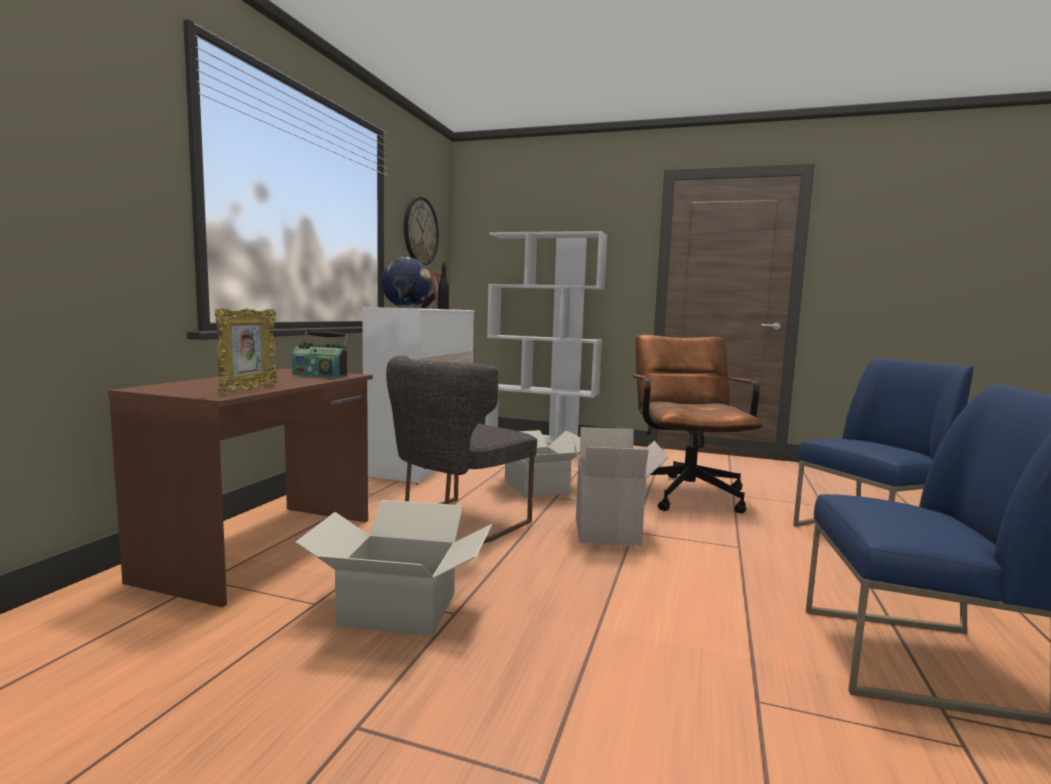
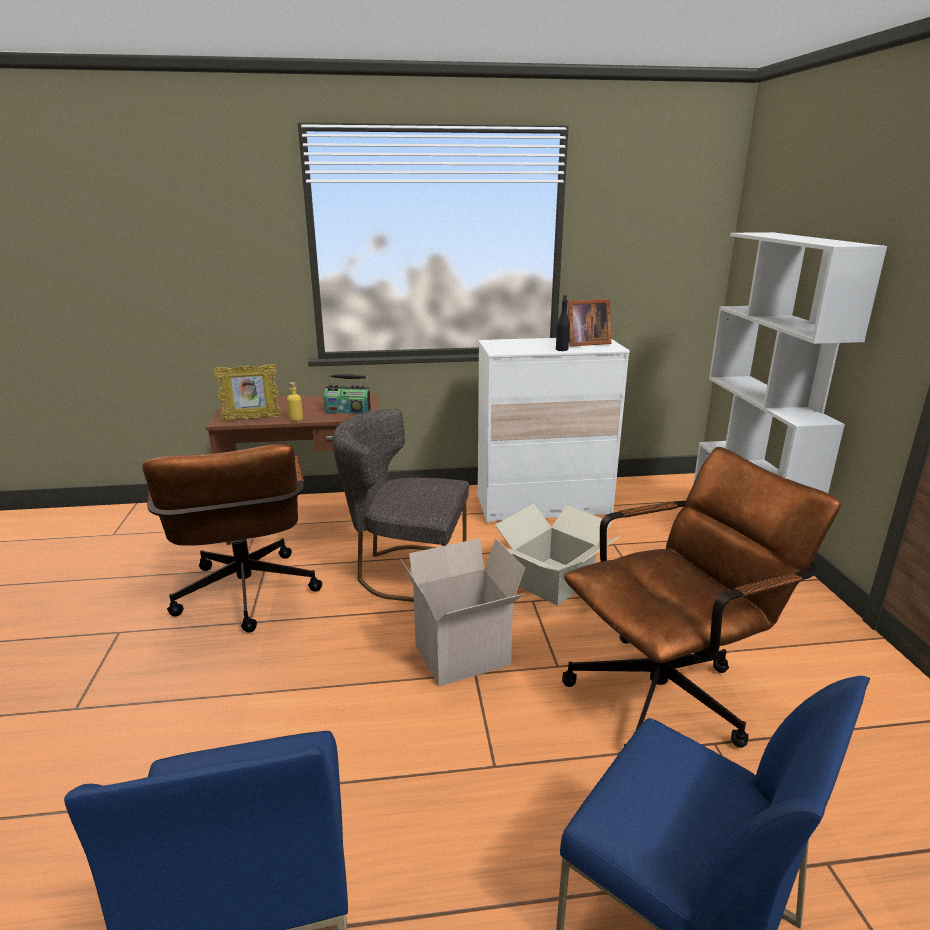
camera: 65 degrees right, 15 degrees up
(297, 383) = (296, 418): none -> yellow bottle
(321, 375) = (348, 410): radio -> radio turned 75 degrees counterclockwise
(398, 609) = (246, 599): cardboard box -> brown office chair
(406, 307) = (510, 346): globe -> none
(420, 231) = (647, 233): wall clock -> none

